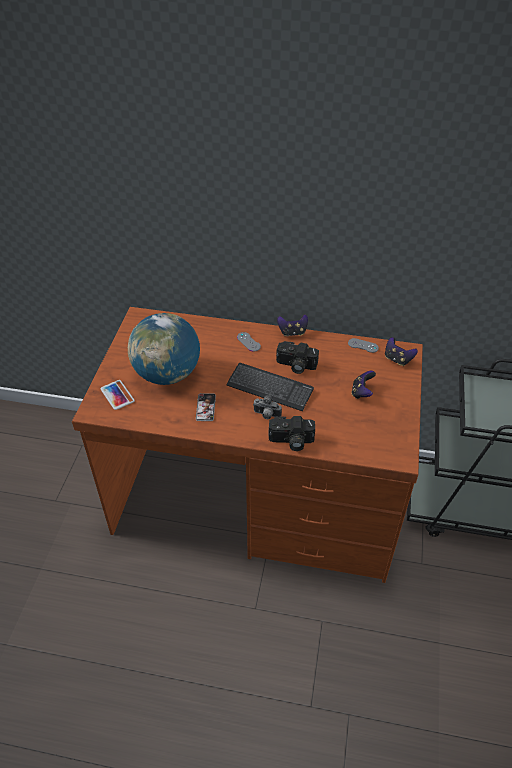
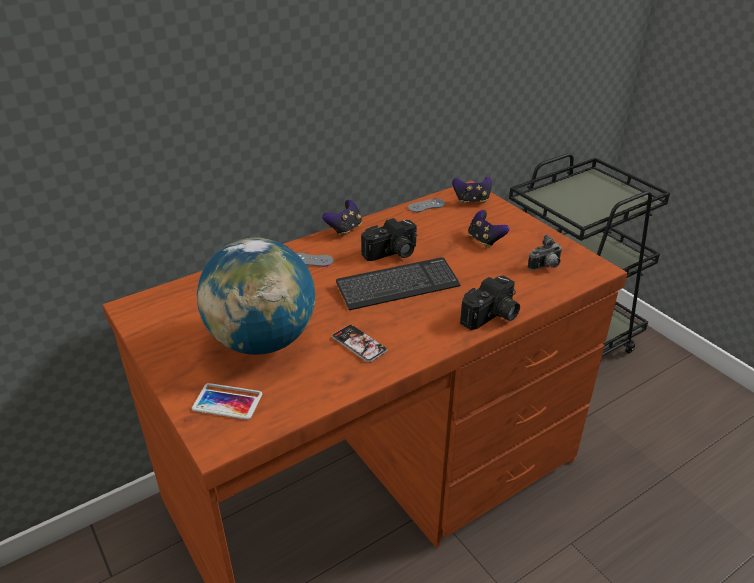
camera: 45 degrees left, 10 degrees down
(266, 415) = (433, 310): camera -> camera (545, 267)

